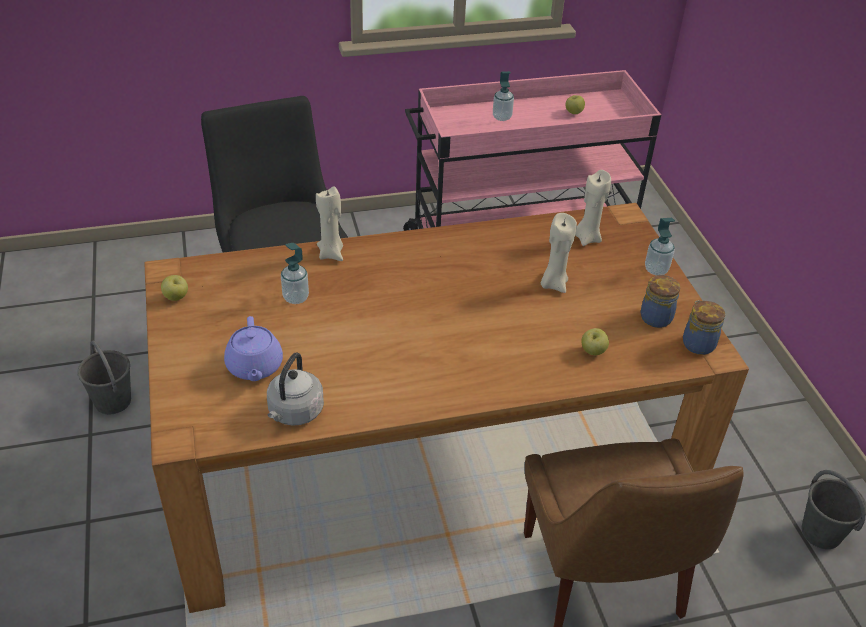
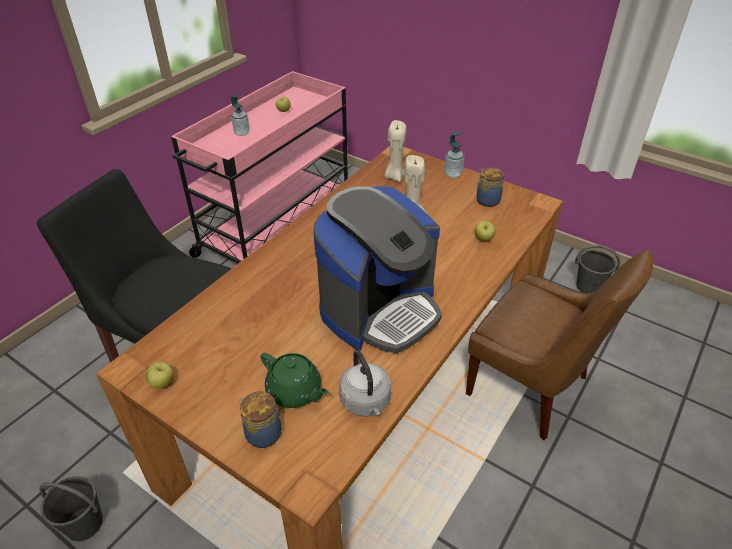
camera: 40 degrees left, 0 degrees up
(254, 367) = (295, 391): purple teapot -> green teapot
(296, 298) = (261, 322): soap dispenser -> none
(331, 253) = (247, 276): beige candle -> none
(402, 350) = (380, 310): none -> coffee machine
(697, 343) = (525, 202): jar -> jar (262, 433)

